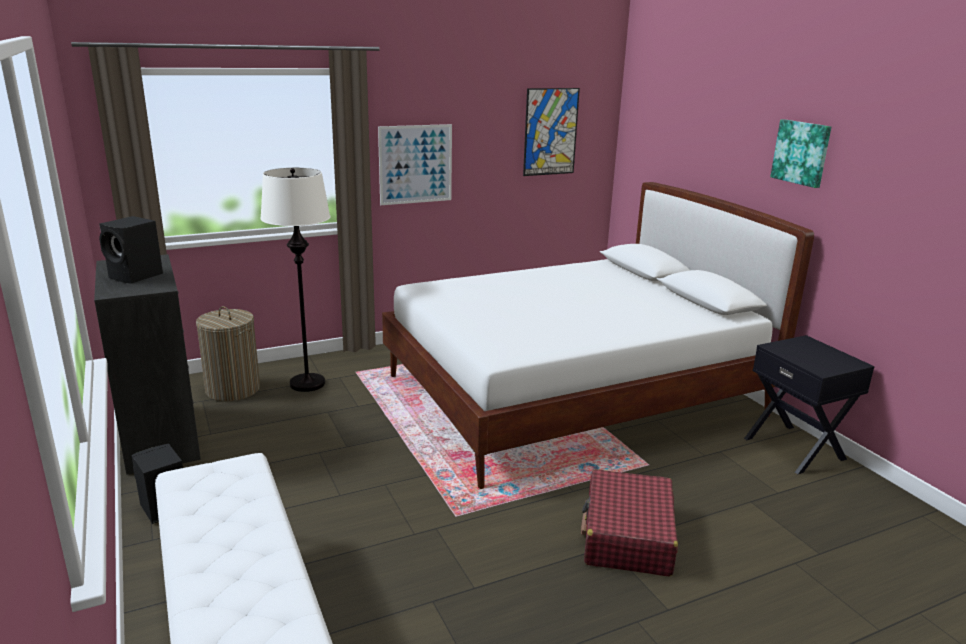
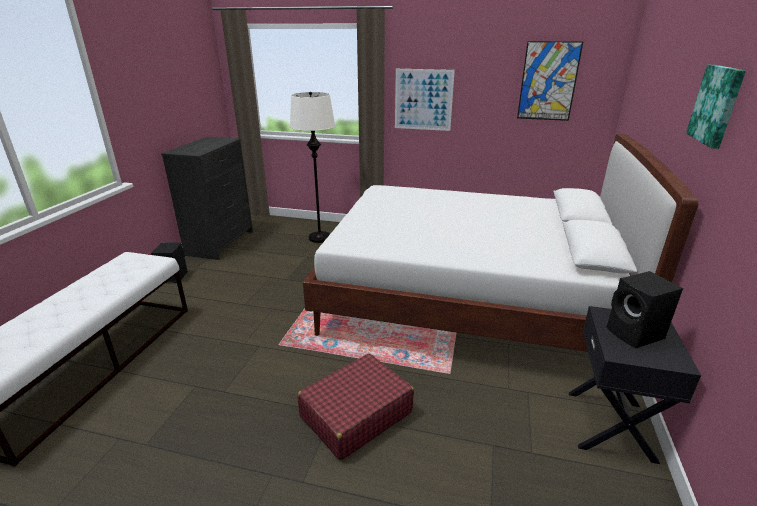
camera: 40 degrees right, 5 degrees up
(136, 276) = (201, 146): black speaker -> black speaker (635, 335)
(232, 389) = (282, 229): laundry basket -> none

